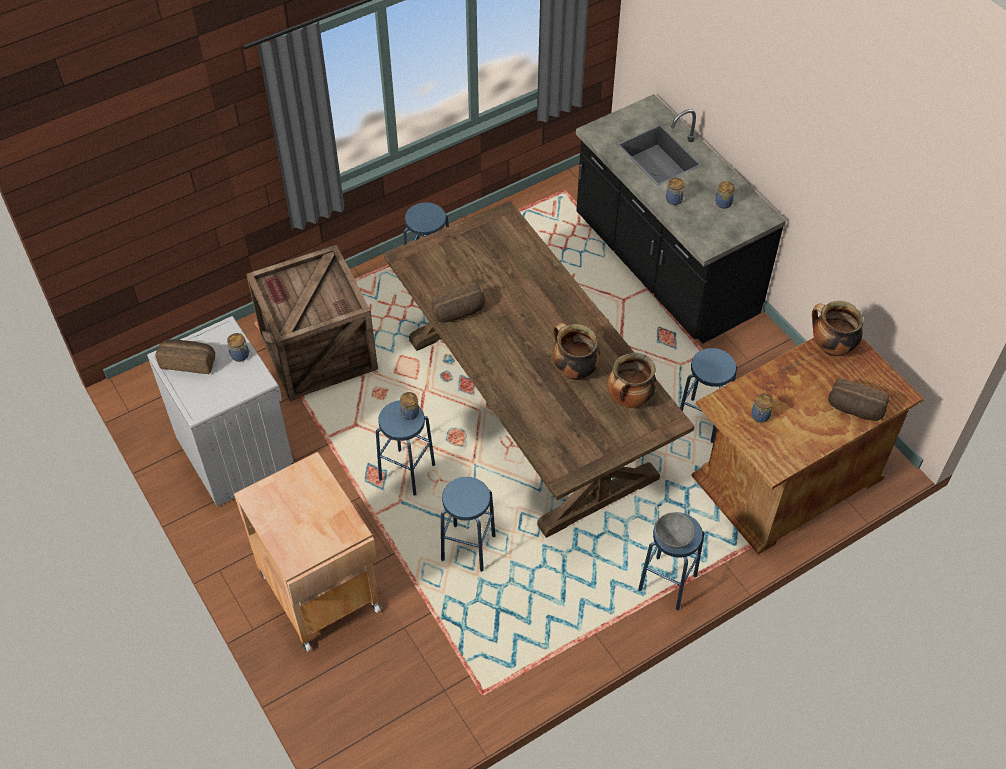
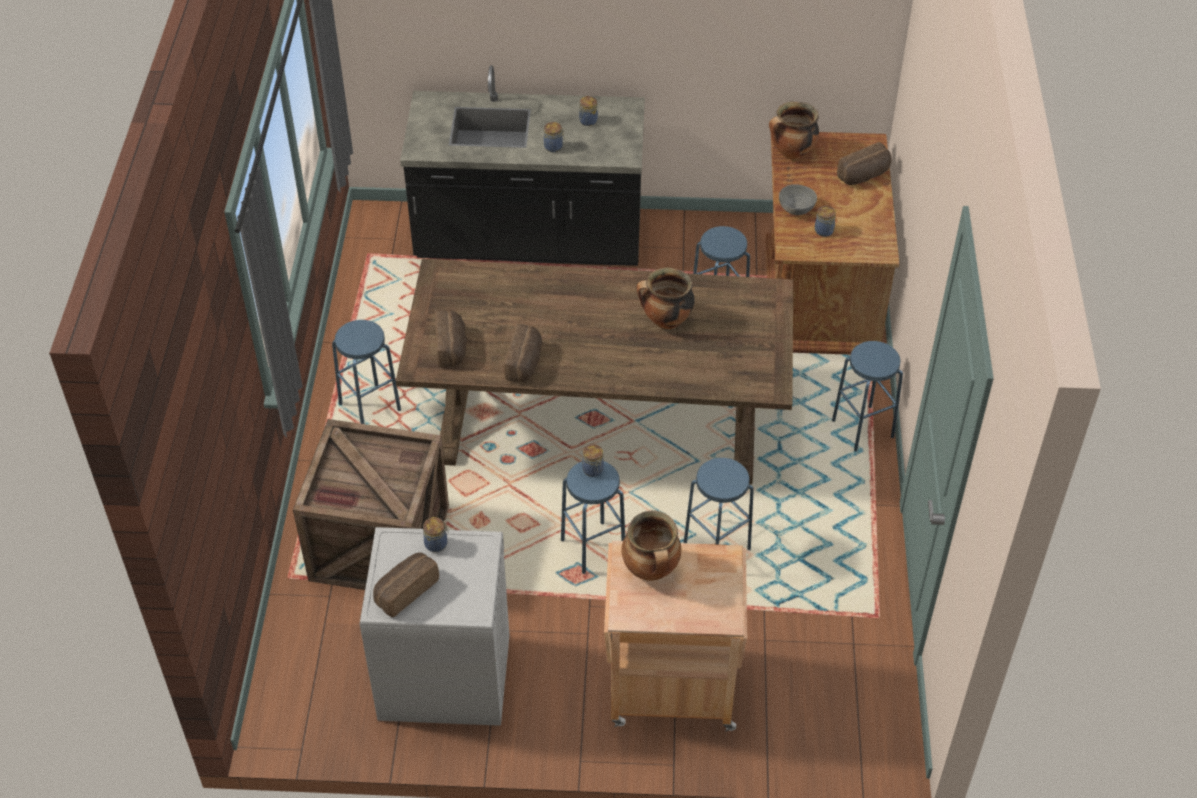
camera: 55 degrees left, 5 degrees down
(439, 265) = (452, 347): none -> bread
(629, 400) = (730, 303): cooking pot -> cooking pot (651, 570)
(672, 537) = (877, 364): grey bowl -> grey bowl (795, 209)

